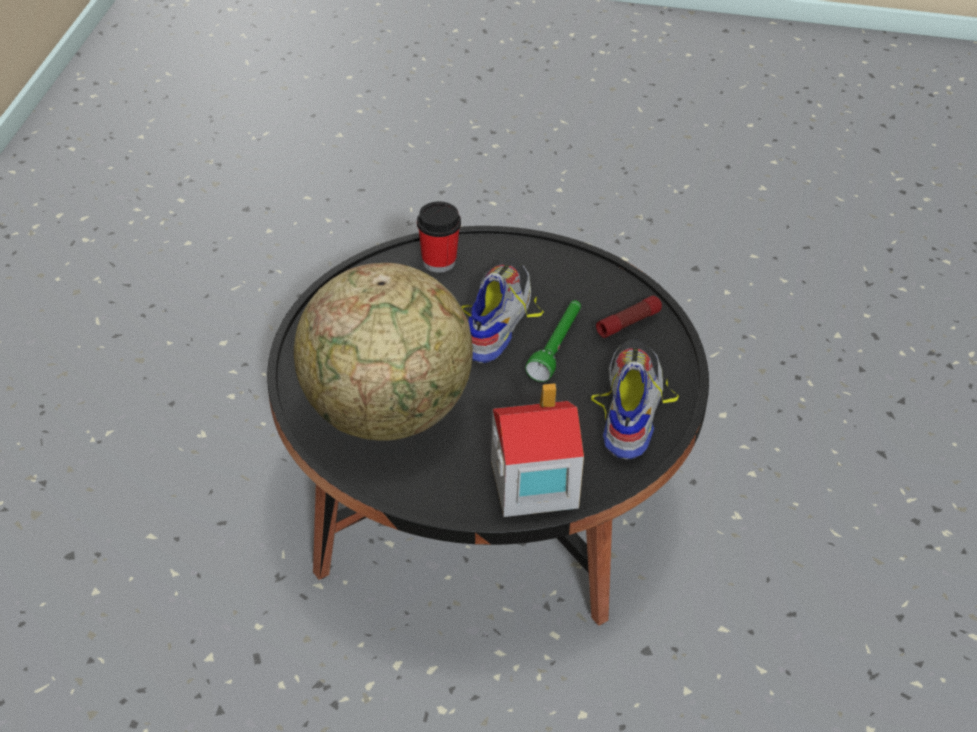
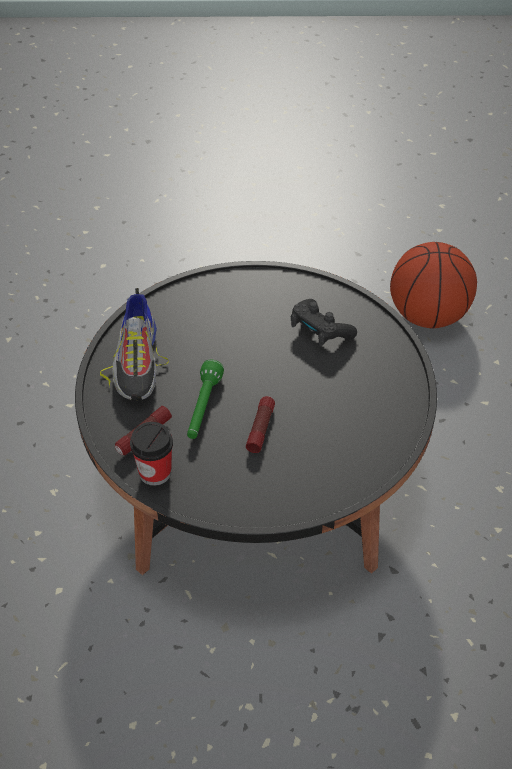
camera: 170 degrees right, 5 degrees up
(148, 687) = (427, 316): none -> basketball
(387, 414) = (319, 331): globe -> black game controller
(439, 261) = (329, 480): cup -> cup (155, 472)
(496, 316) = (260, 429): shoe -> flashlight
(532, 484) = (202, 294): toy house -> none

